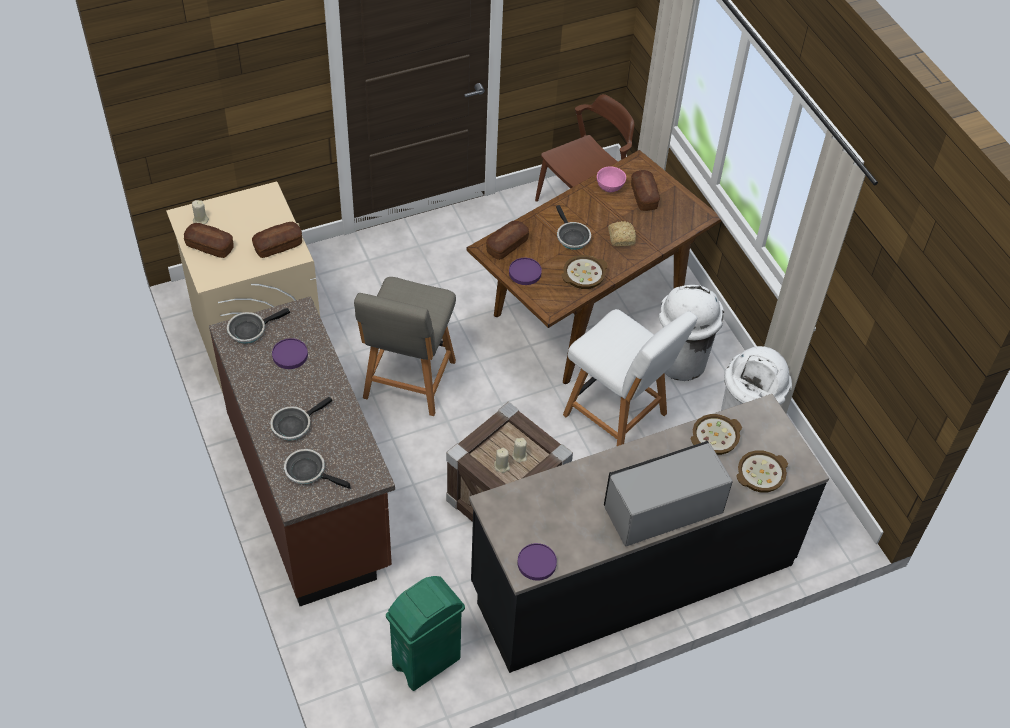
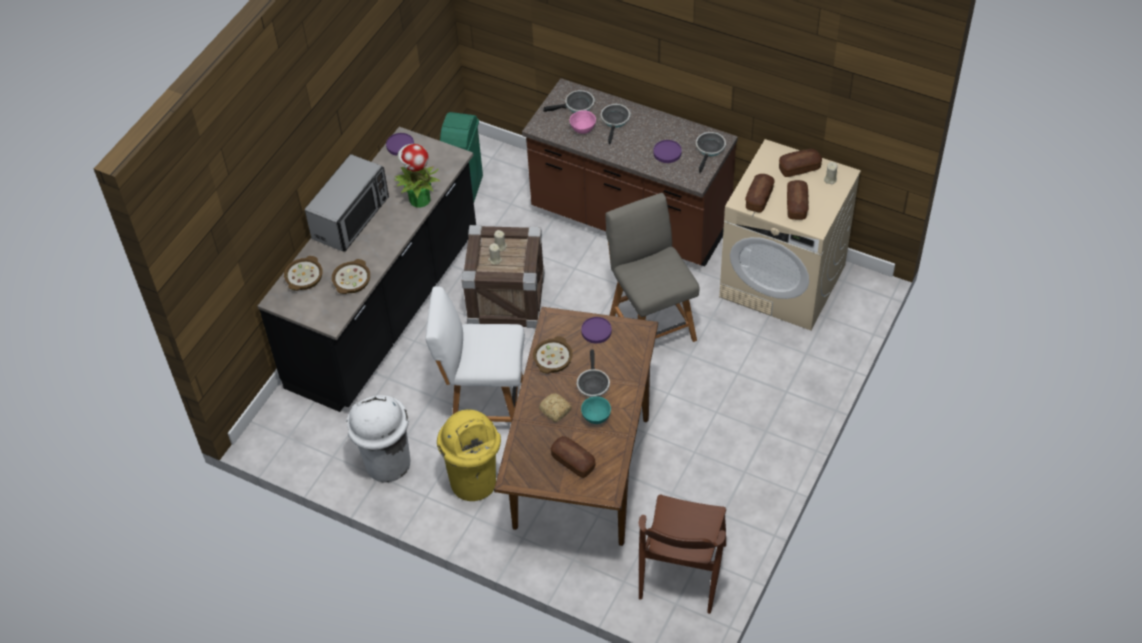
camera: 145 degrees right, 0 degrees up
(507, 246) = (631, 342): bread -> bread (796, 205)
(571, 237) = (592, 384): frying pan -> frying pan turned 120 degrees counterclockwise
(574, 480) = (419, 199): none -> potted plant
(595, 213) = (596, 418): none -> turquoise bowl
(610, 188) = (606, 450): pink bowl -> pink bowl (582, 129)
(680, 362) = (474, 482): white trash can -> yellow trash can

